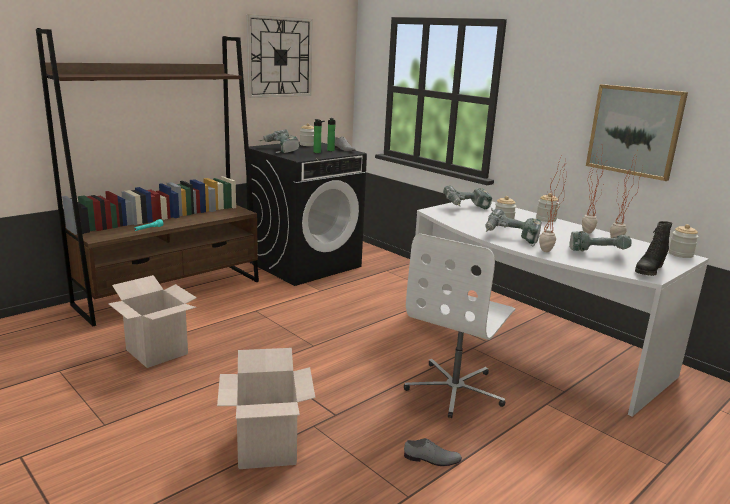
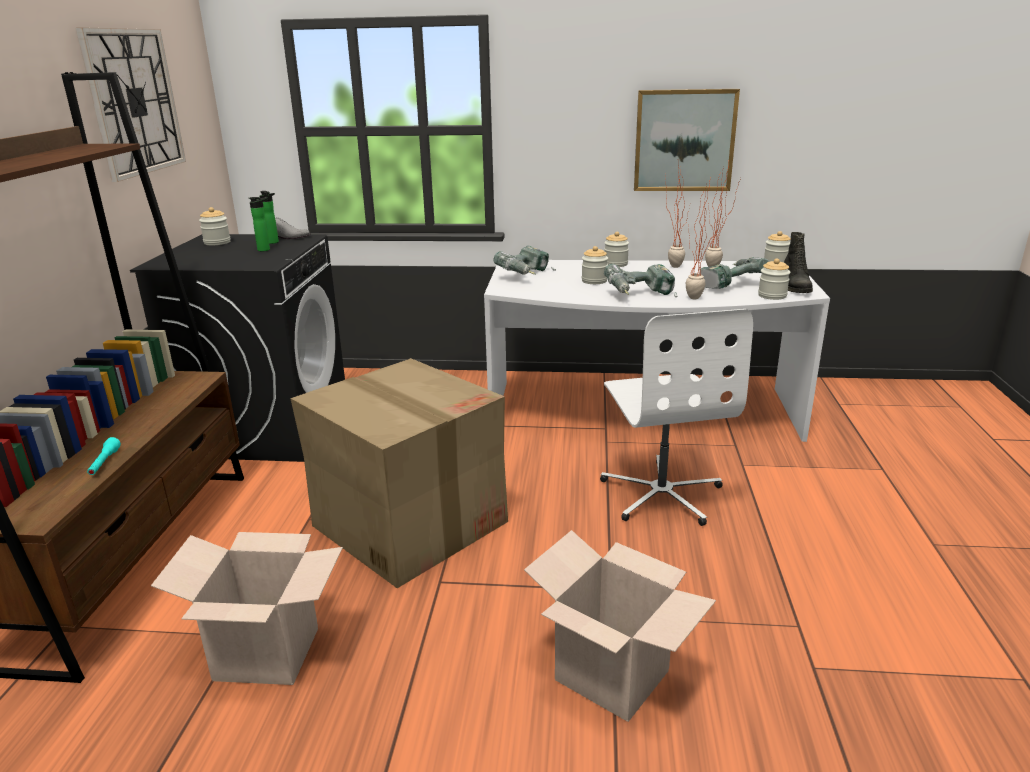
camera: 40 degrees left, 5 degrees up
(280, 150) = (201, 260): power drill -> none
(294, 333) = (409, 523): none -> cardboard box
(432, 459) = (755, 576): grey shoe -> none
(613, 268) = (772, 296): none -> jar

